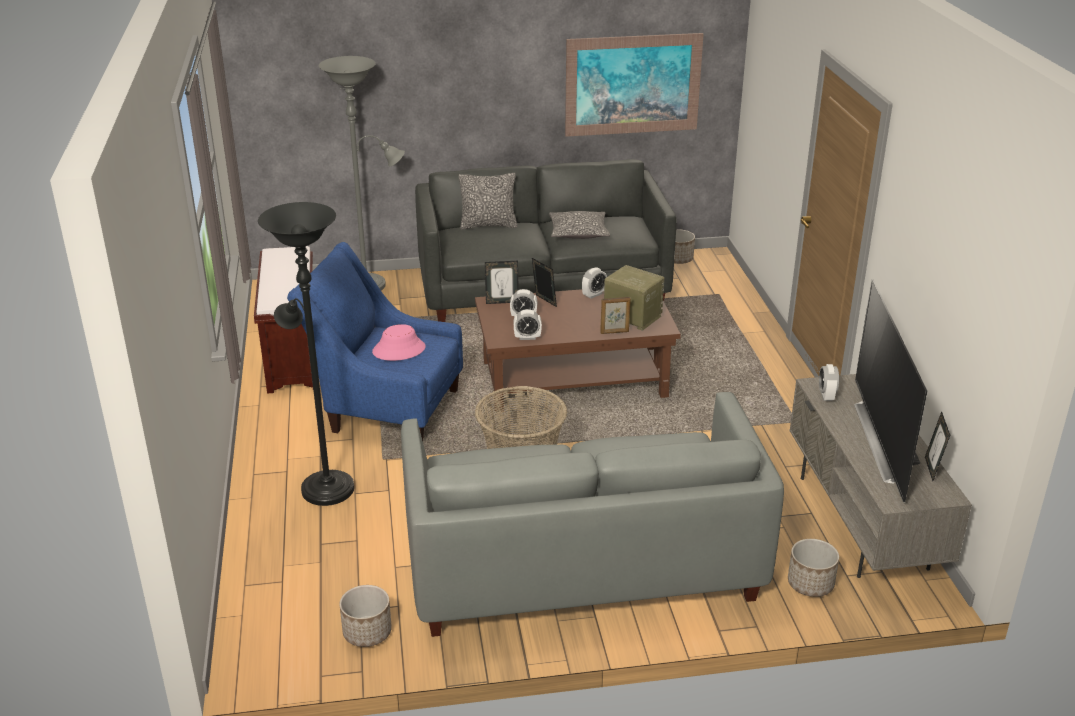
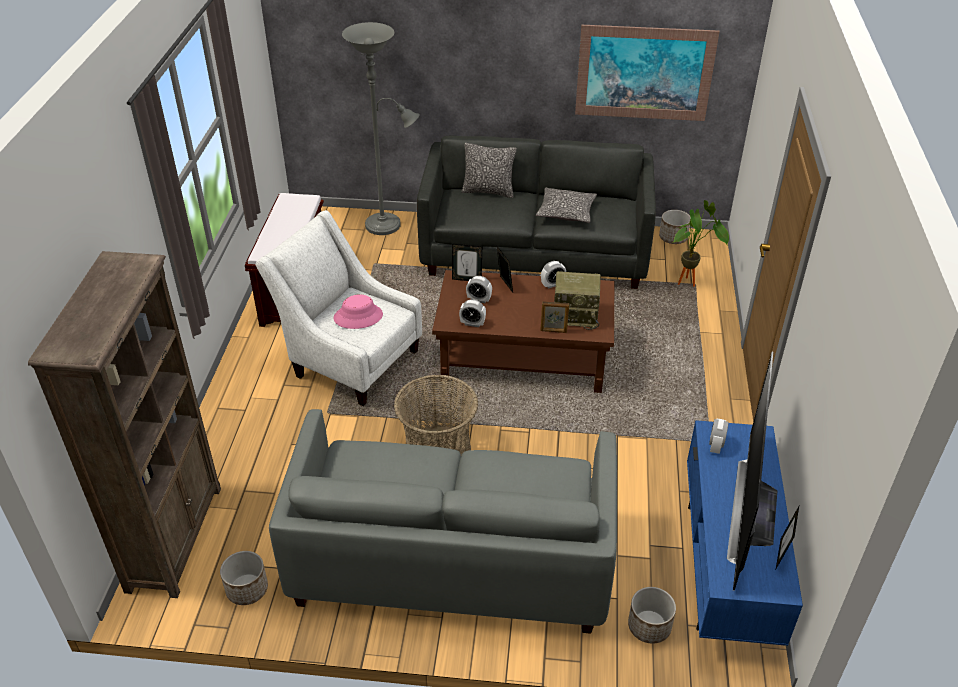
camera: 15 degrees right, 10 degrees up
(259, 600) = (175, 537): none -> brown bookcase
(324, 486) = (269, 431): black floor lamp -> none
(386, 409) = (350, 360): blue armchair -> white armchair
(631, 317) = (576, 316): radio -> radio turned 135 degrees clockwise
(713, 294) = (691, 283): none -> potted plant
(863, 522) = (728, 569): grey tv stand -> blue tv stand

